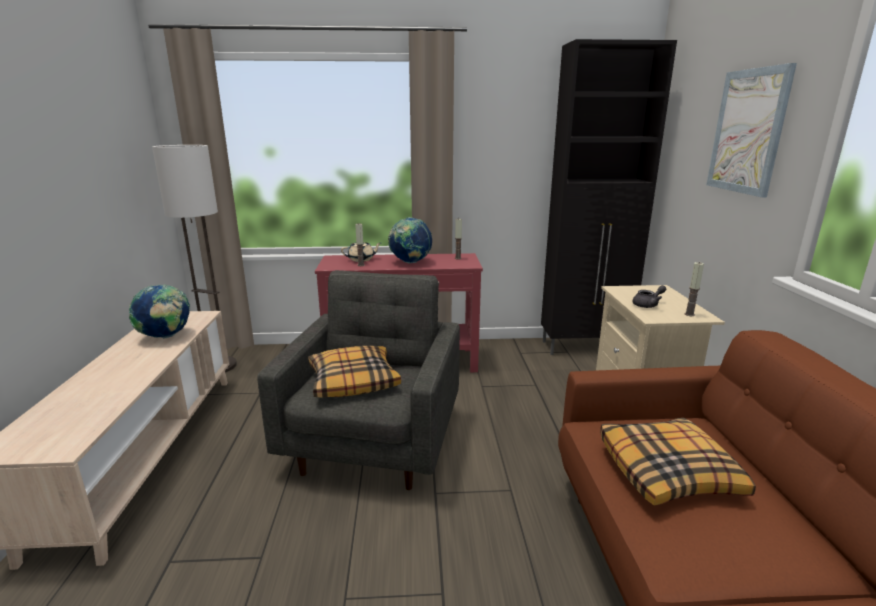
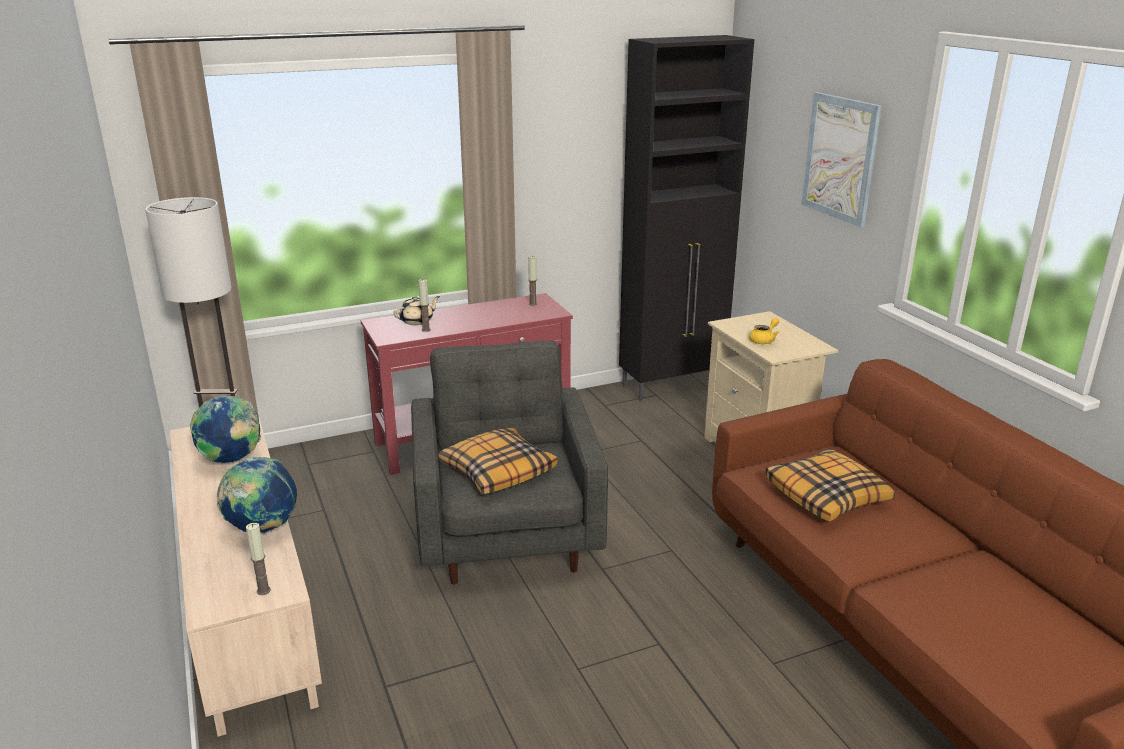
camera: 20 degrees left, 5 degrees up
(410, 262) = (482, 318): globe -> globe (262, 528)
(648, 305) = (764, 340): grey teapot -> yellow teapot
(689, 314) = (805, 346): candle -> candle (263, 590)

